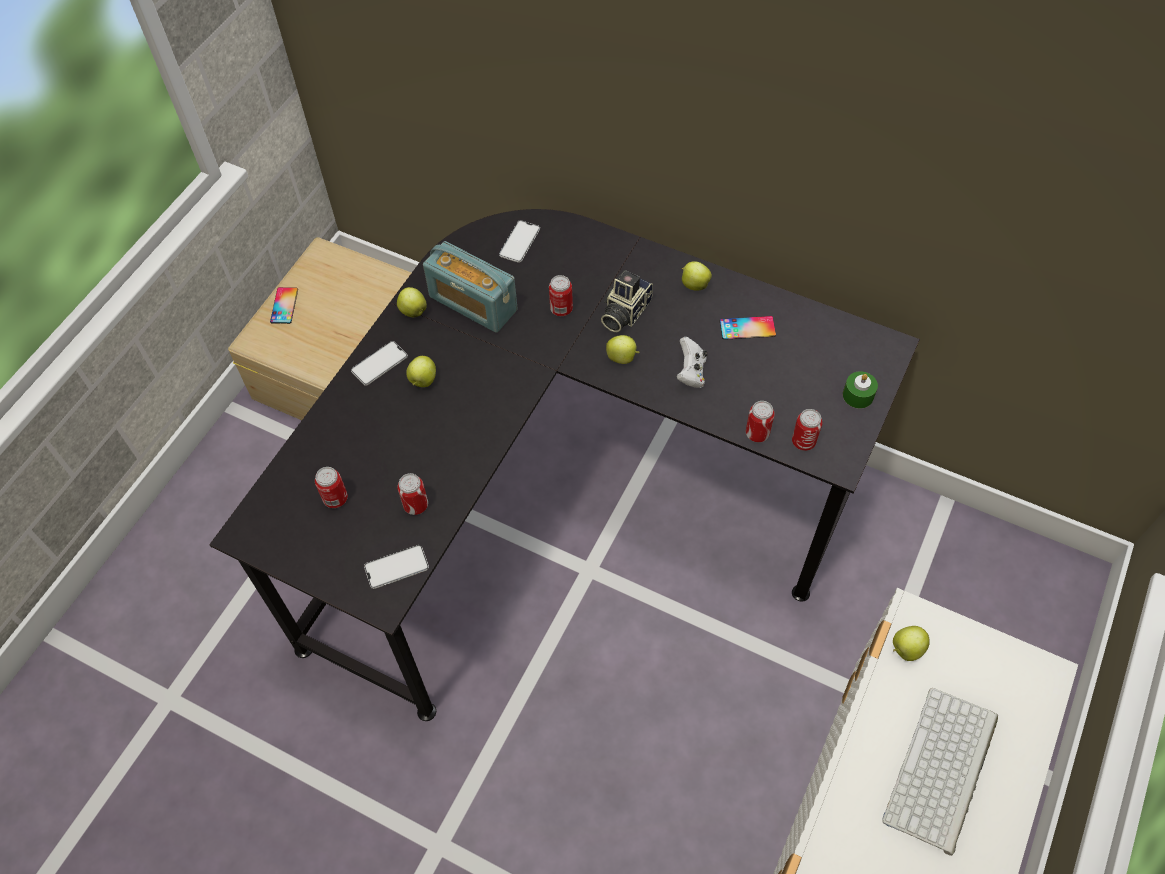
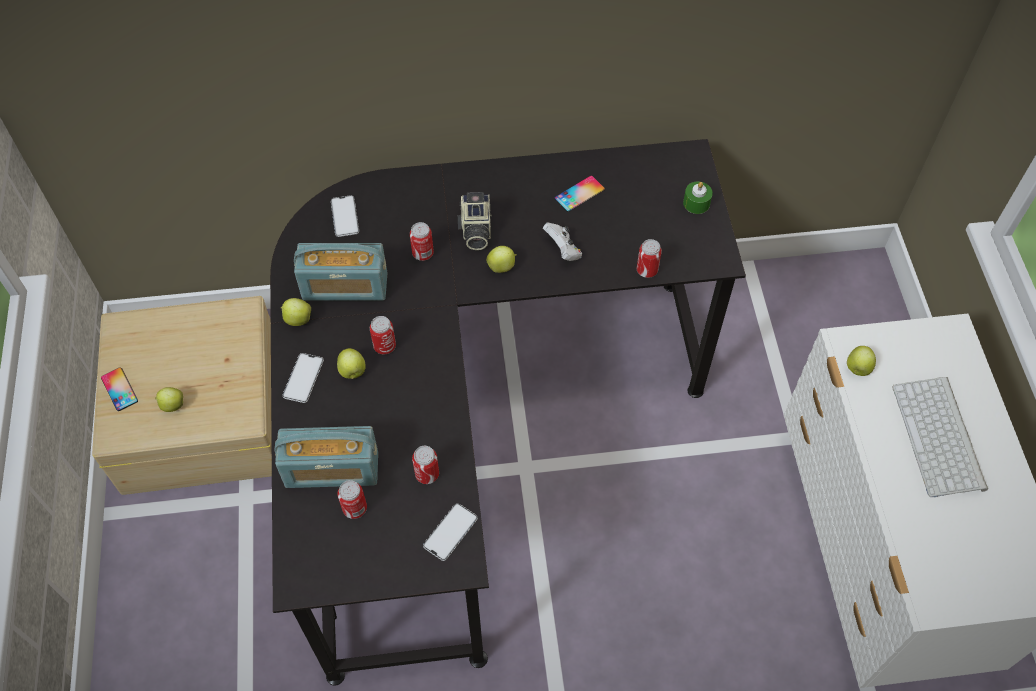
camera: 35 degrees left, 0 degrees up
(343, 455) = (332, 470): none -> radio
(694, 285) = (513, 181): apple -> apple (172, 405)
(803, 442) = (684, 258): can -> can (384, 346)

